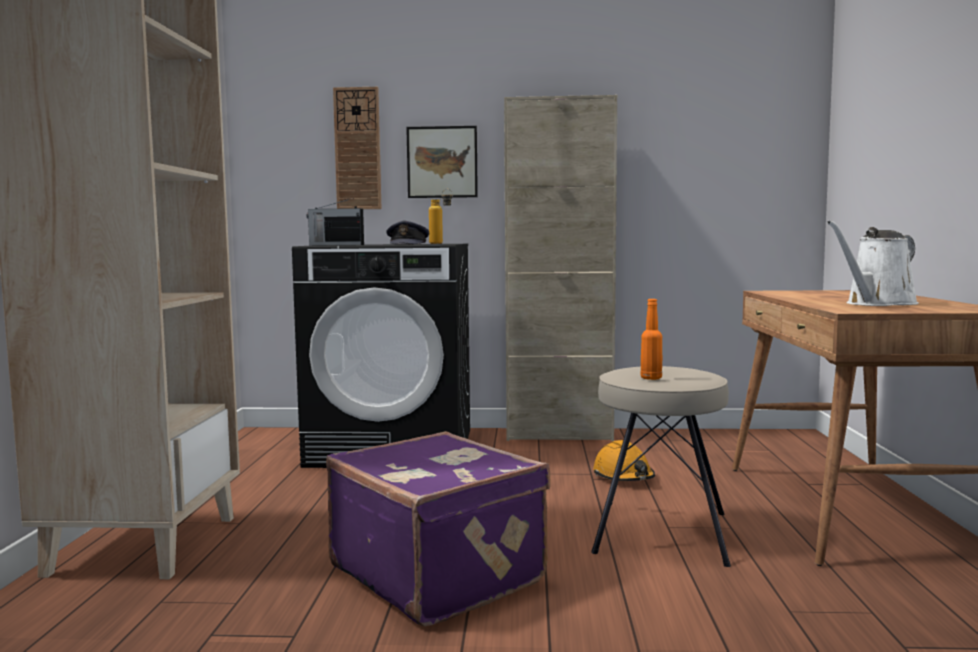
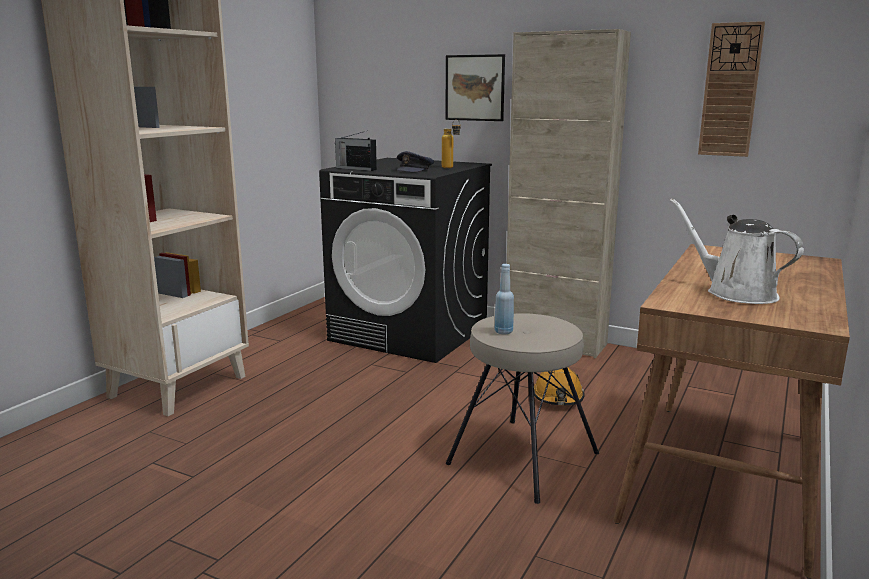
camera: 25 degrees right, 10 degrees up
(357, 149) = (408, 74): wall clock -> wall clock (730, 90)
(439, 573) = (323, 453): purple suitcase -> none
(651, 378) = (503, 332): orange bottle -> blue bottle
(877, 304) = (735, 293): white watering can -> white watering can turned 60 degrees clockwise

